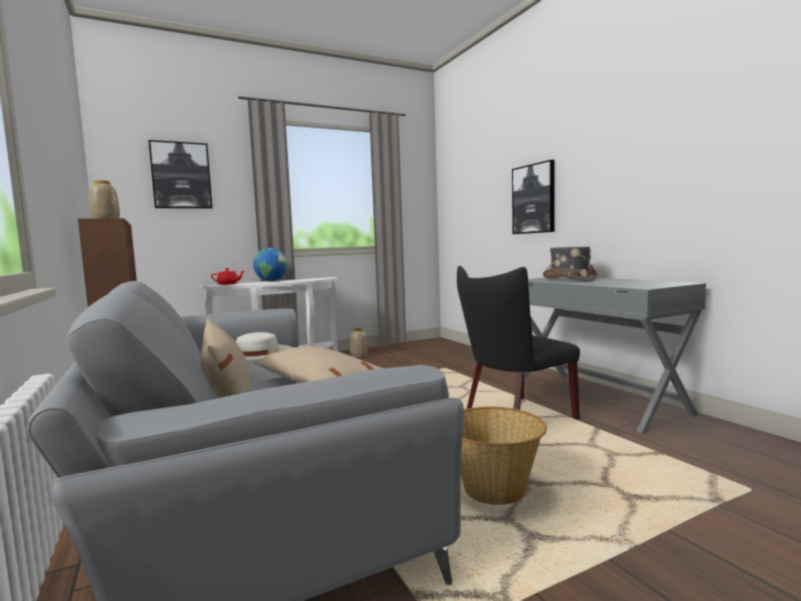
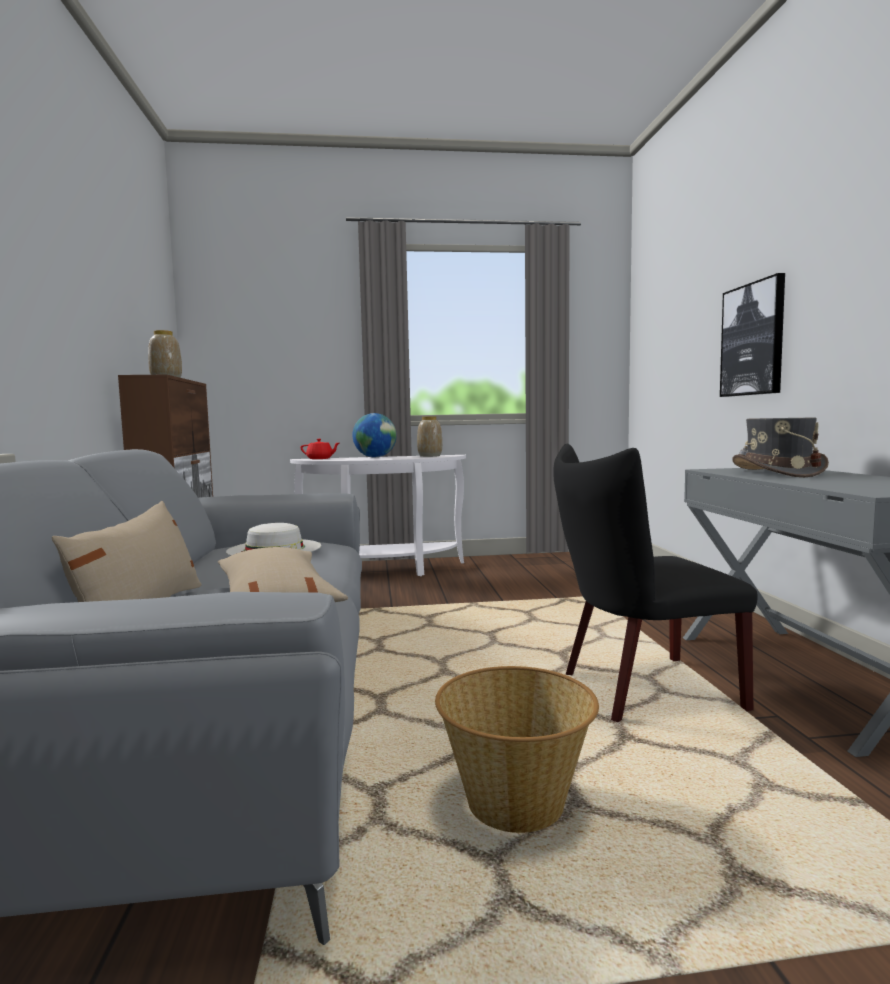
camera: 20 degrees right, 0 degrees up
(181, 175) = (277, 323): picture -> none
(359, 356) = (490, 565): vase -> vase (430, 456)

